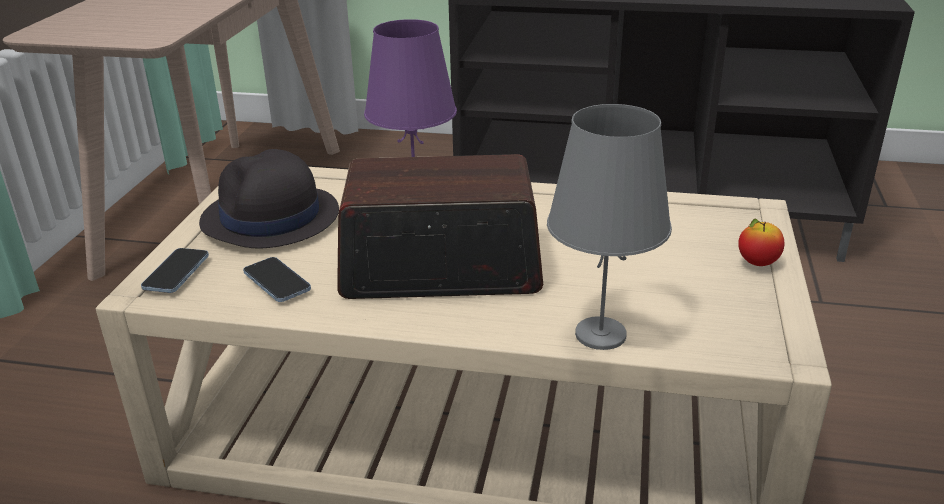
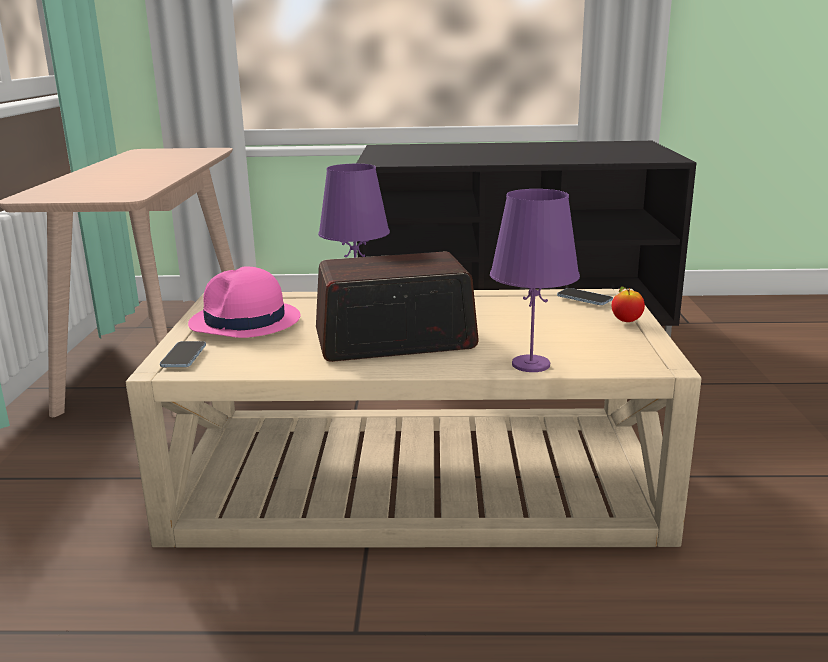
camera: 10 degrees left, 10 degrees down
(270, 218) = (245, 322): black hat -> pink hat
(277, 282) = (269, 355): phone -> phone (584, 298)
(601, 334) = (531, 364): grey table lamp -> purple table lamp

